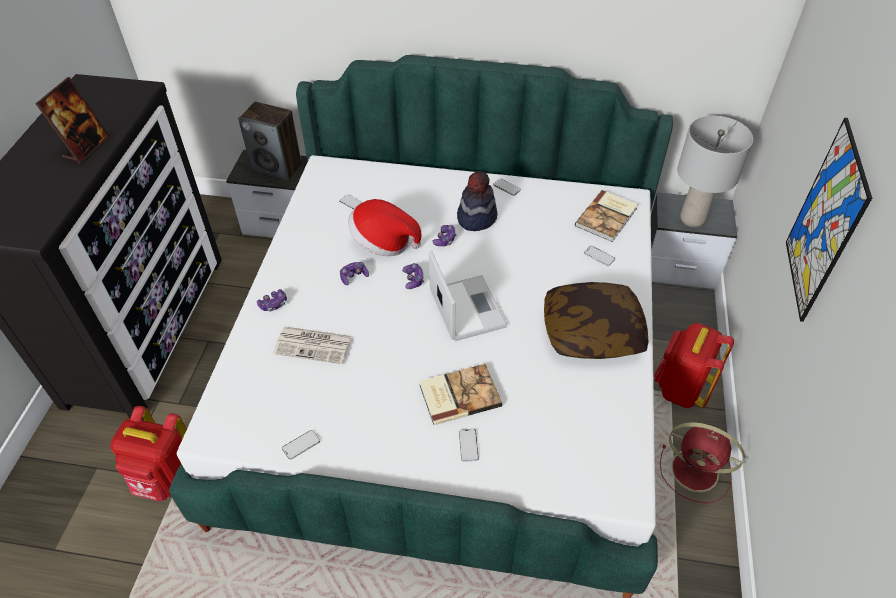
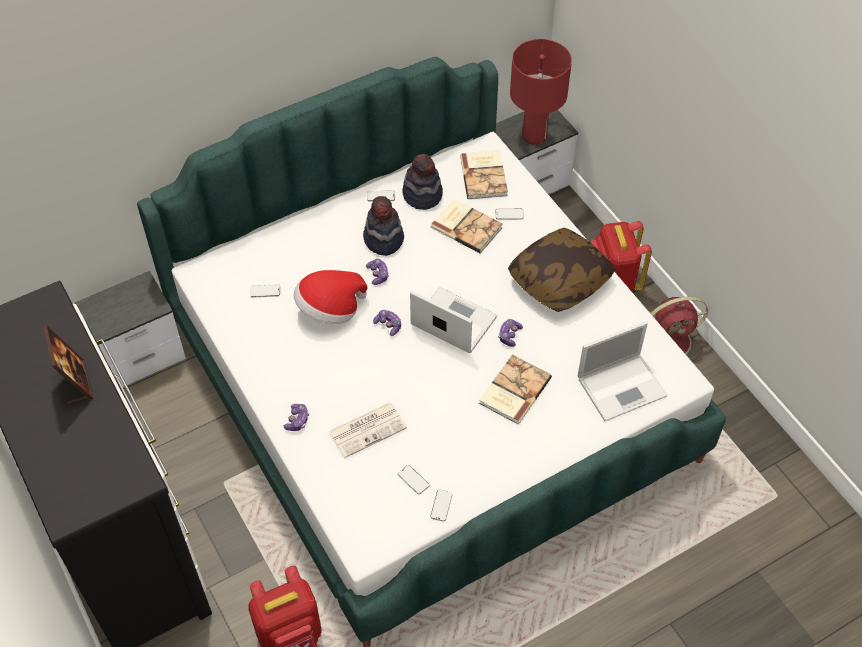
camera: 40 degrees left, 5 degrees up
(277, 168) = (130, 301): speaker -> none
(354, 276) = (337, 354): game controller -> game controller (509, 335)
(468, 445) = (555, 421): phone -> phone (413, 480)
(541, 203) = (422, 195): none -> hat
(553, 245) = (466, 226): none -> book
(561, 459) = (623, 386): none -> laptop
(692, 218) = (534, 136): grey table lamp -> red table lamp
(824, 223) = (702, 110): picture -> none

